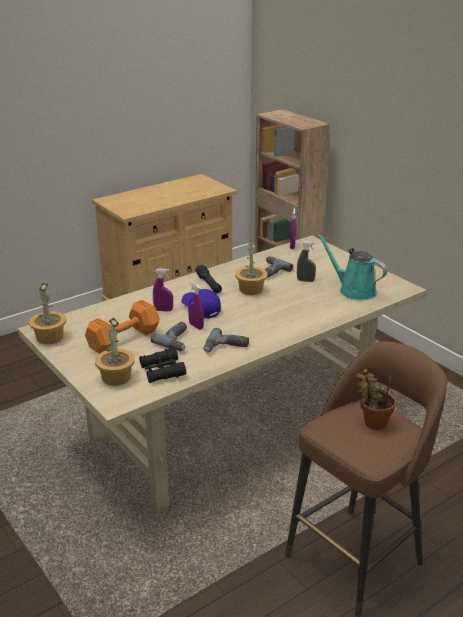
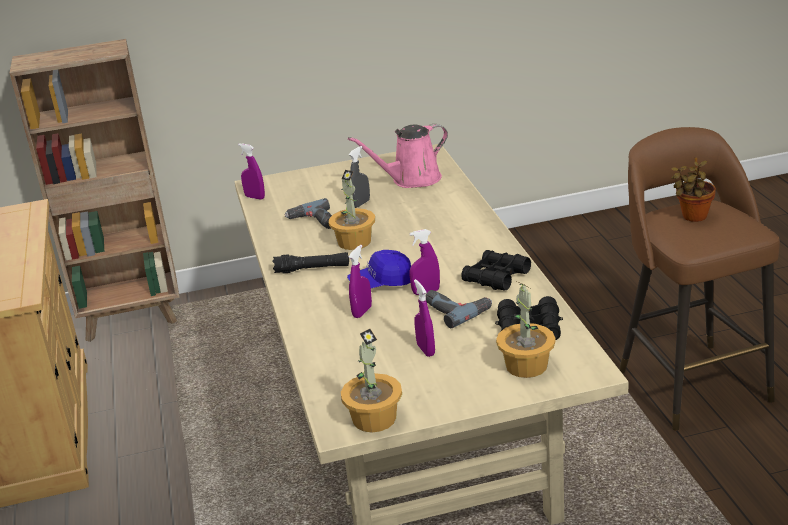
camera: 65 degrees left, 0 degrees up
(125, 339) = (426, 350): orange dumbbell -> purple spray bottle
(226, 347) = (496, 277): power drill -> black binoculars
(354, 290) = (412, 180): turquoise watering can -> pink watering can

